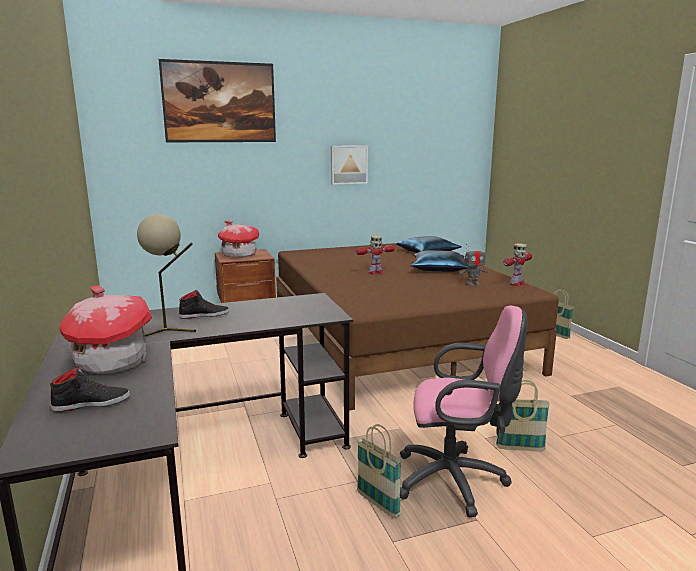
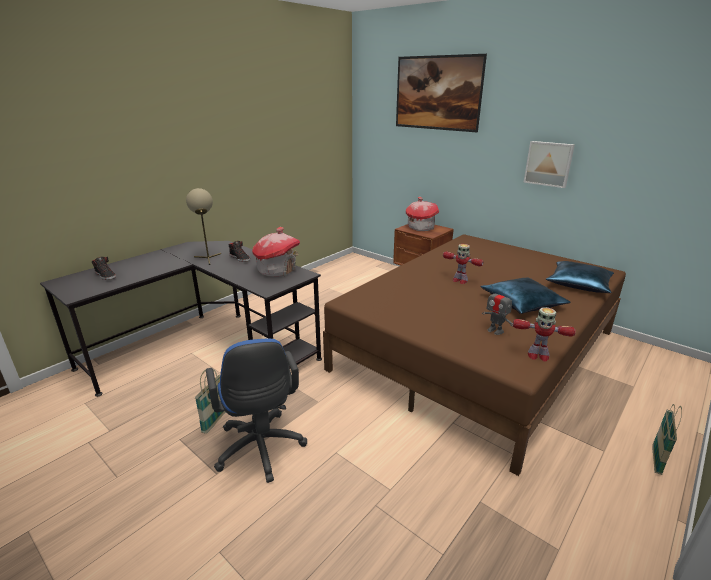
camera: 60 degrees right, 10 degrees up
(112, 361) = (157, 263): toy house -> toy house (277, 270)
(456, 480) = (261, 450): pink office chair -> blue office chair
(520, 448) = (332, 479): basket -> none

